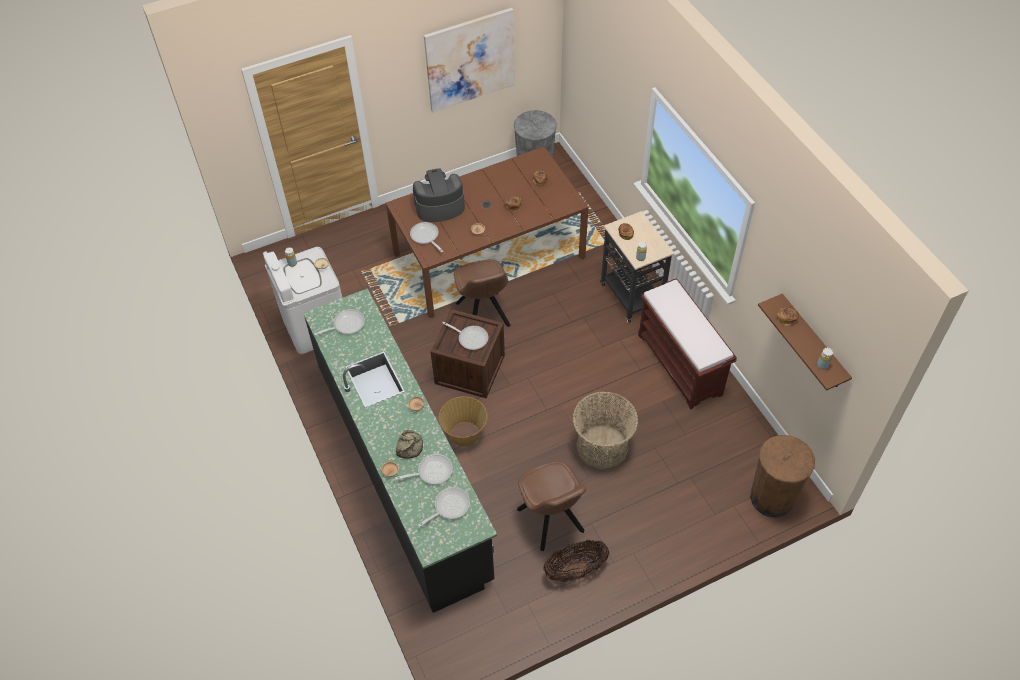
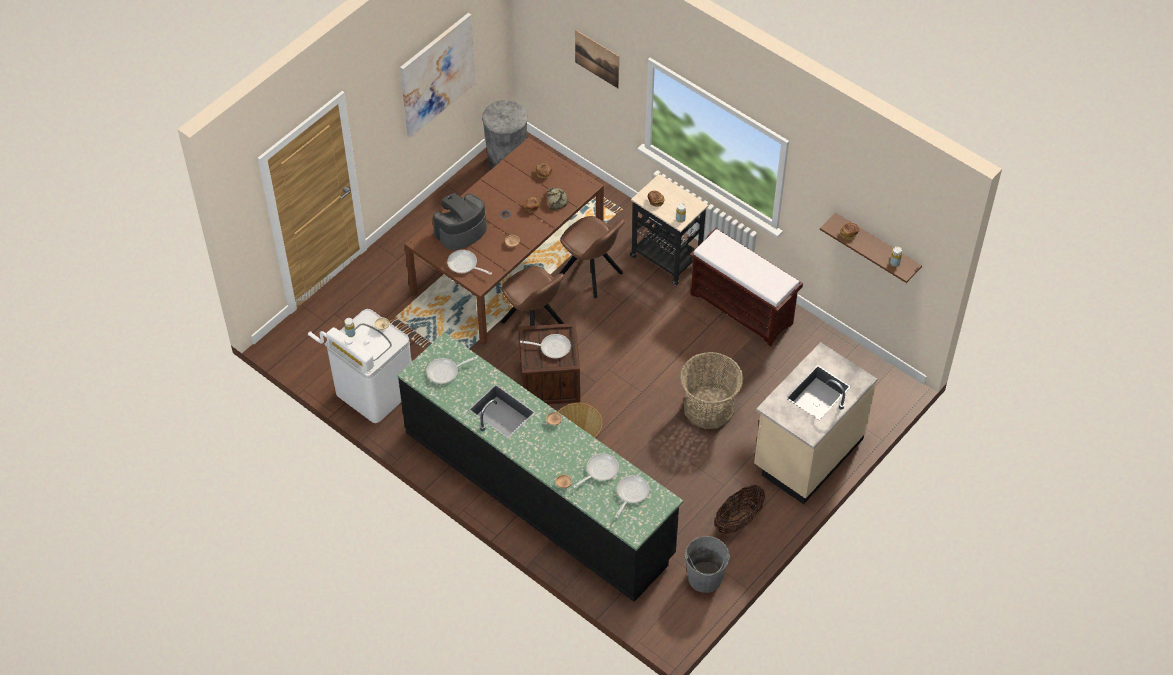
camera: 25 degrees left, 0 degrees up
(346, 324) = (445, 372): frying pan -> frying pan turned 150 degrees counterclockwise
(410, 446) = (568, 456): bread -> bread (556, 200)
(513, 616) = (705, 578): none -> grey bucket
(551, 520) = (696, 487): brown chair -> brown chair (591, 274)
(616, 83) = (597, 59): none -> picture
(676, 527) = (807, 453): none -> beige counter
(771, 498) = (875, 398): brown trash can -> none

